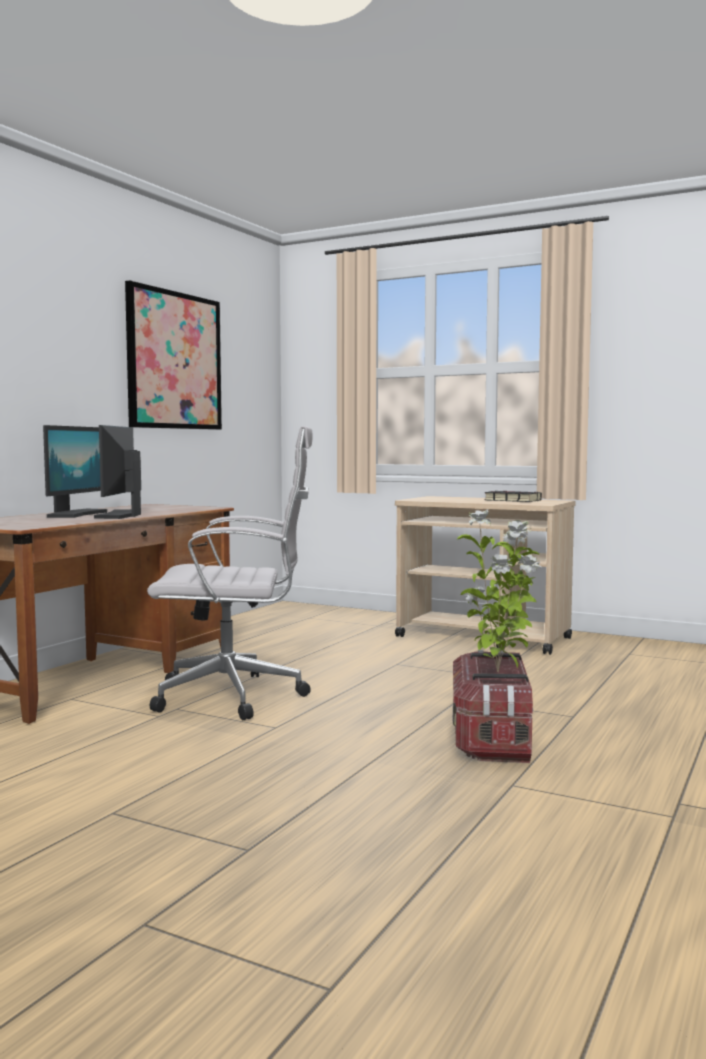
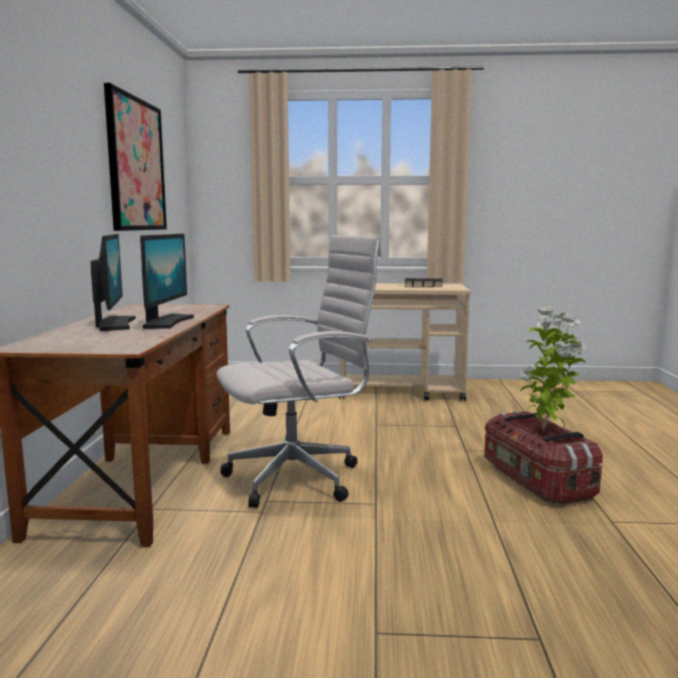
camera: 25 degrees left, 5 degrees up
(121, 515) = (166, 322): monitor -> monitor turned 150 degrees counterclockwise

